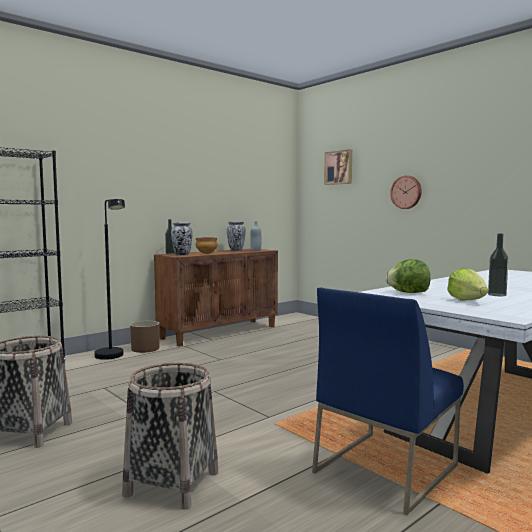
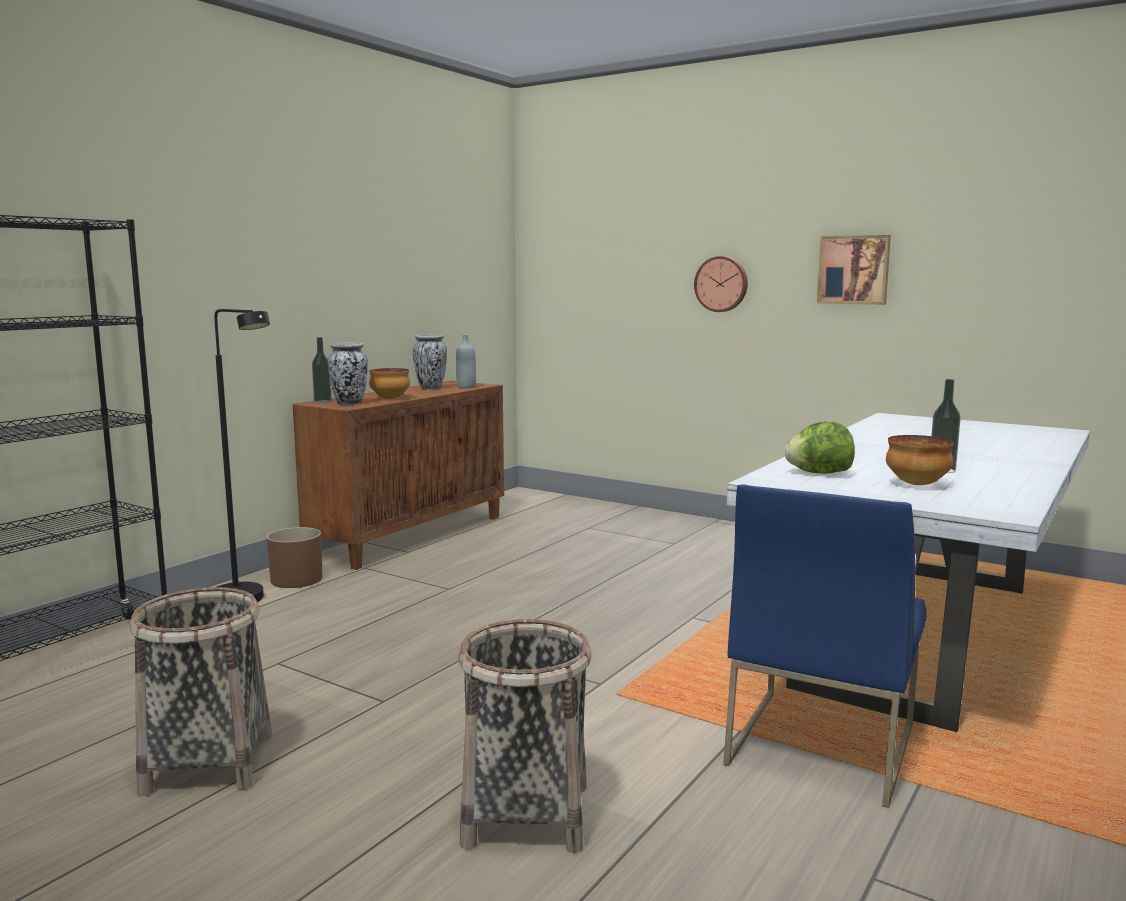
camera: 15 degrees left, 5 degrees up
(339, 167) = (597, 235): picture -> picture (854, 270)
(467, 300) = (917, 484): lettuce -> bowl

